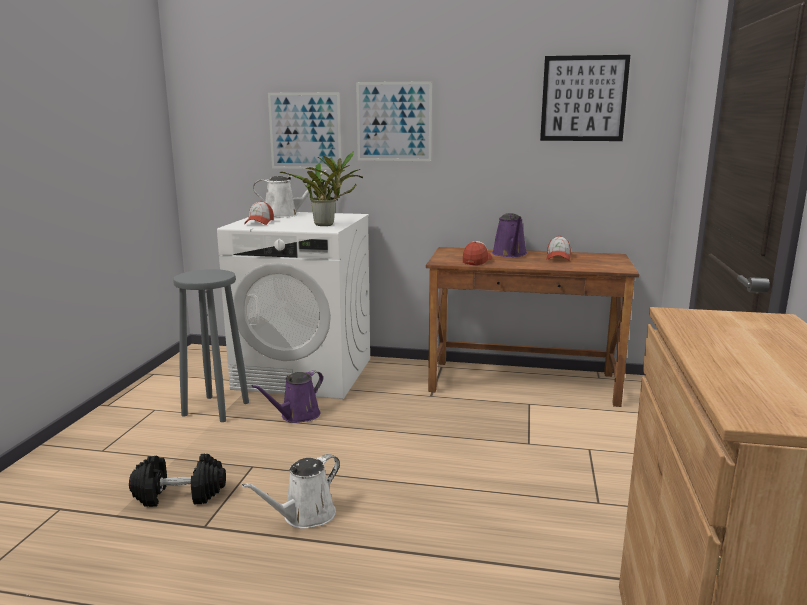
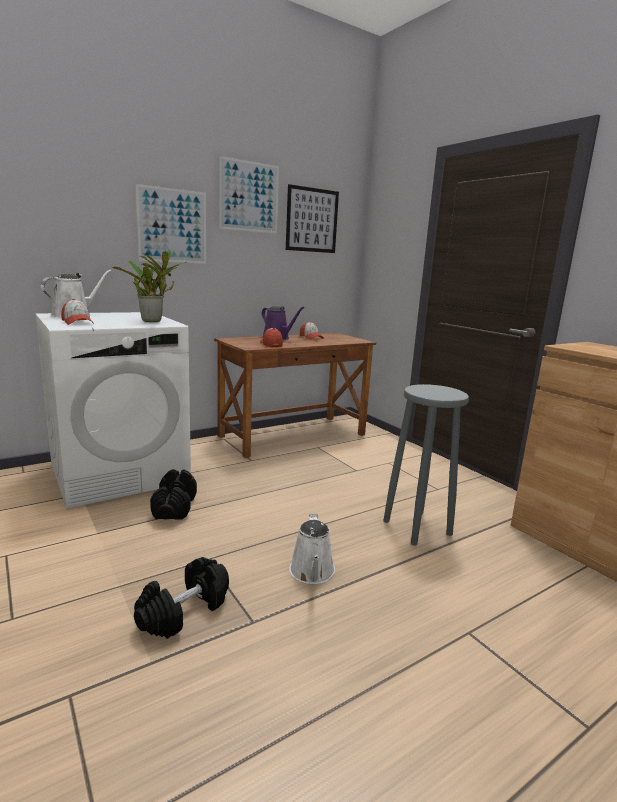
camera: 45 degrees left, 0 degrees up
(216, 409) = (83, 529): grey stool -> grey stool (418, 527)
(297, 416) = (175, 507): purple watering can -> black dumbbell
(305, 131) = (80, 228): picture -> picture (249, 196)

